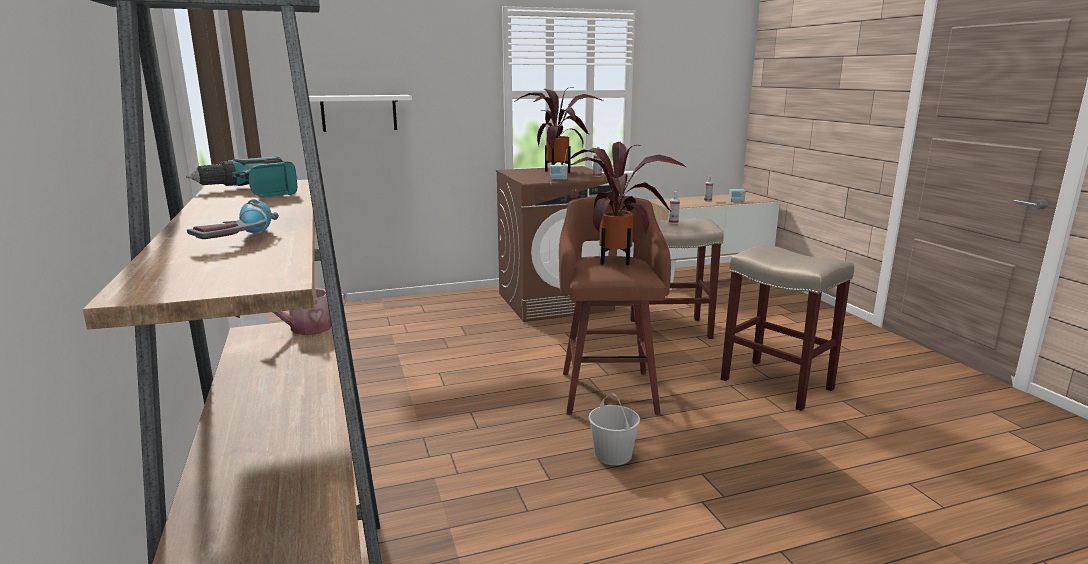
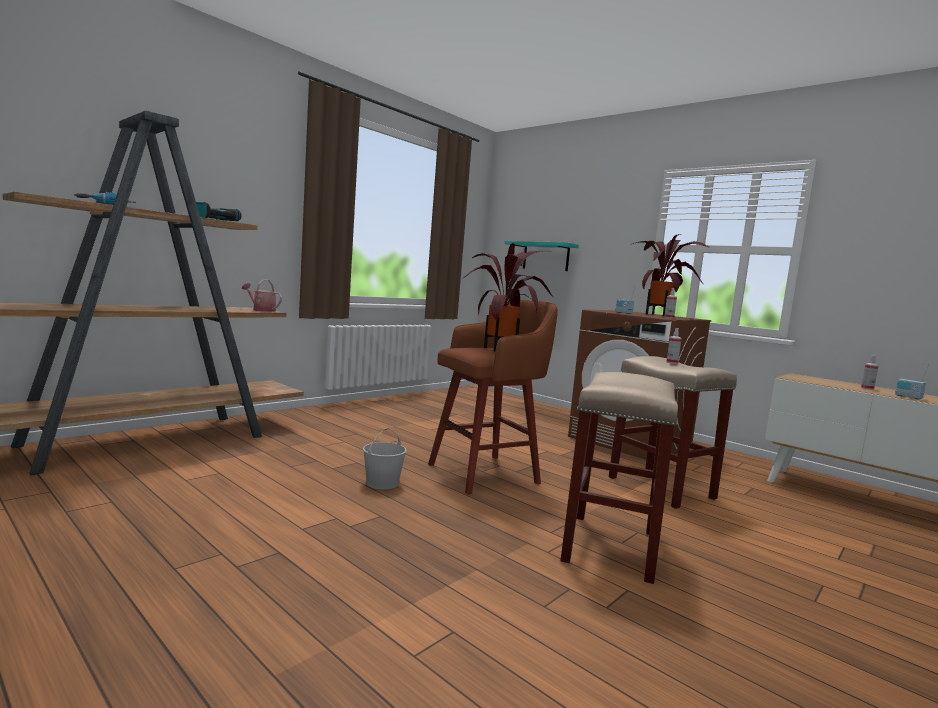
camera: 60 degrees right, 10 degrees down
(359, 113) = (546, 256): white shelf -> turquoise shelf

